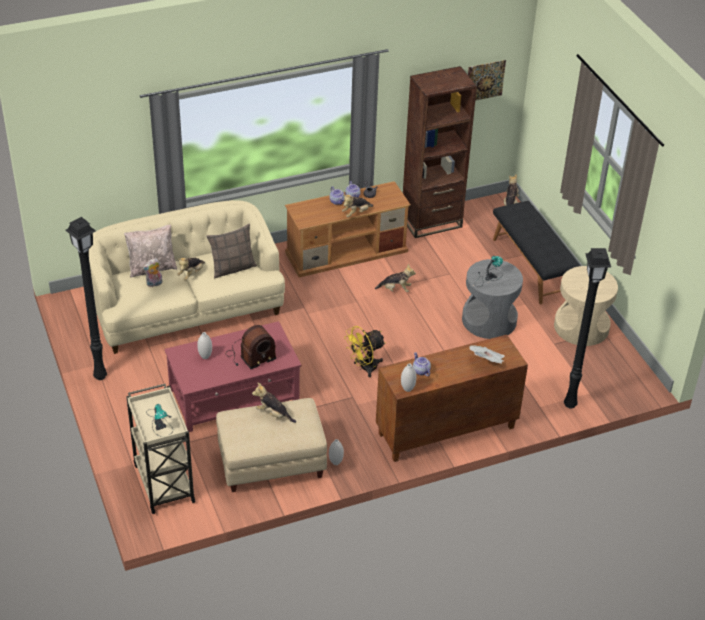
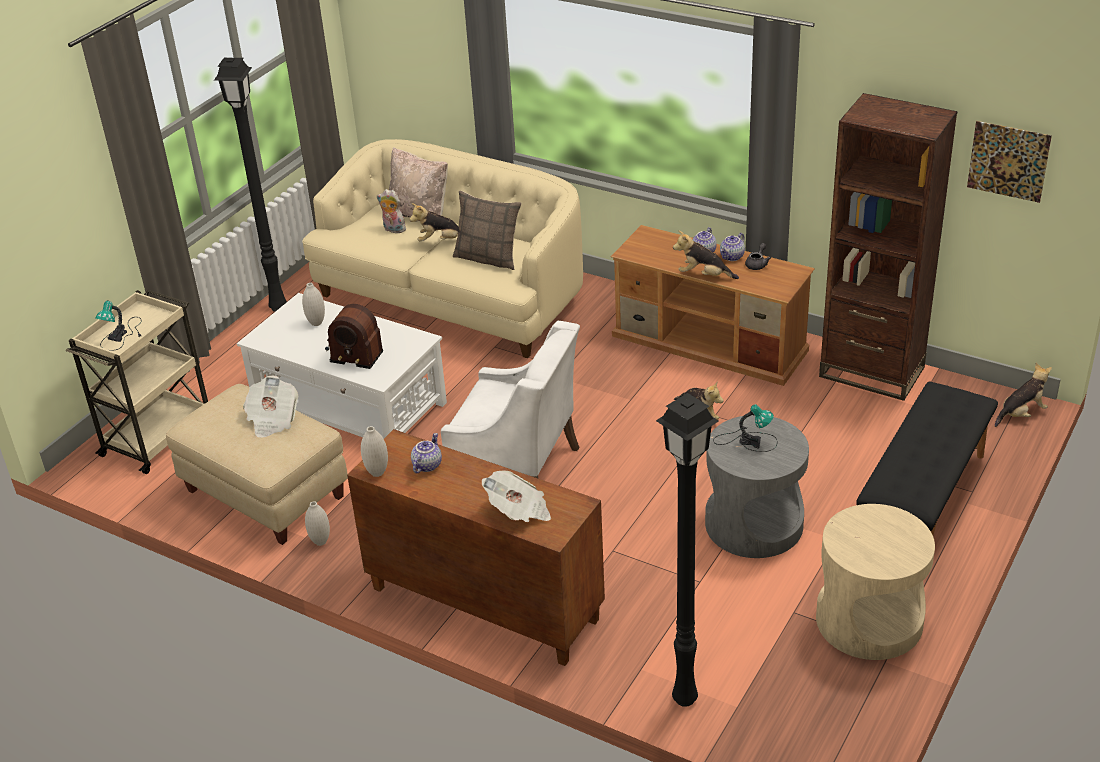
camera: 55 degrees right, 5 degrees down
(235, 396) = (350, 405): red coffee table -> white coffee table
(273, 414) = (272, 419): plush toy -> newspaper
(364, 368) = (517, 471): yellow fan -> white armchair

